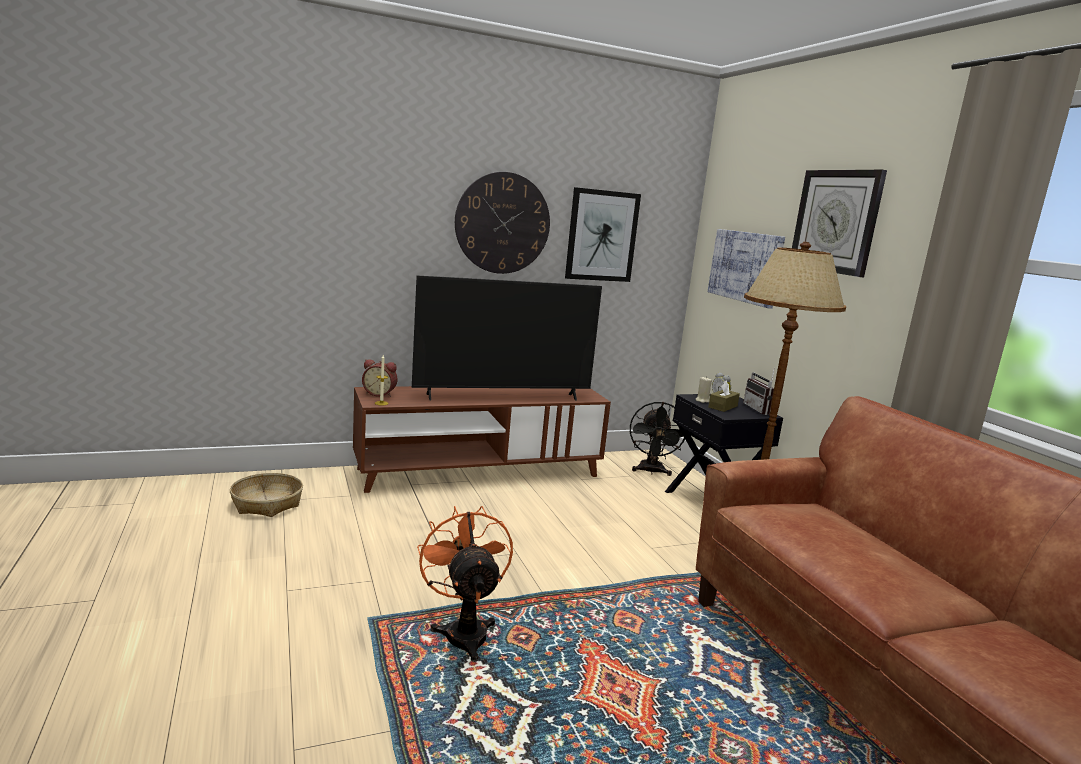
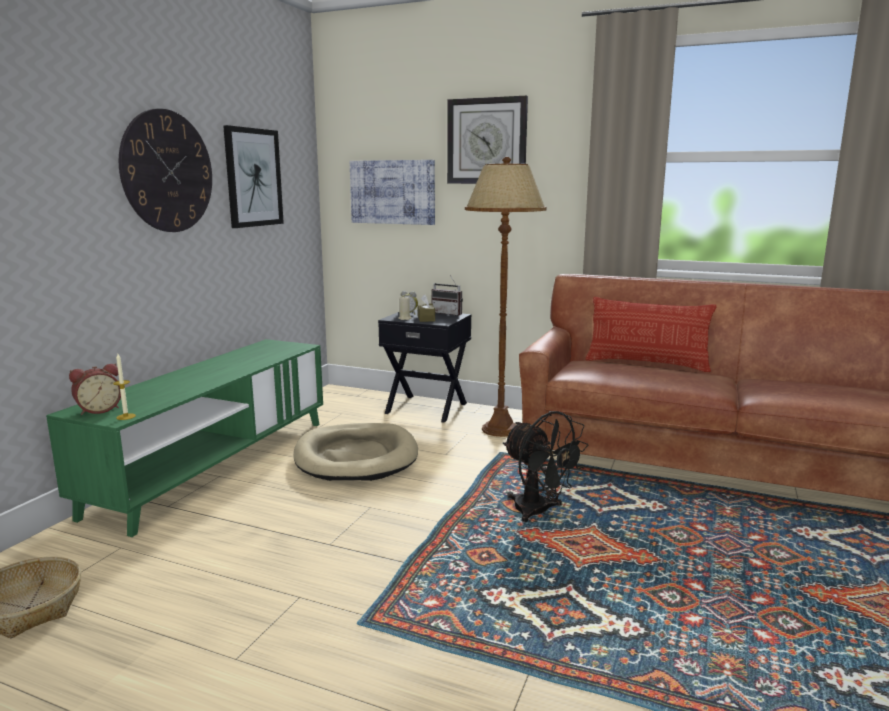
camera: 45 degrees left, 0 degrees up
(464, 631) = (441, 580): orange fan -> none
(479, 472) = (216, 465): brown tv stand -> green tv stand
(503, 397) = (229, 370): television -> none
(576, 513) = (356, 457): none -> beige dog bed
(651, 471) = (350, 404): black fan -> black fan (539, 512)
(889, 542) = (646, 364): none -> pillow

